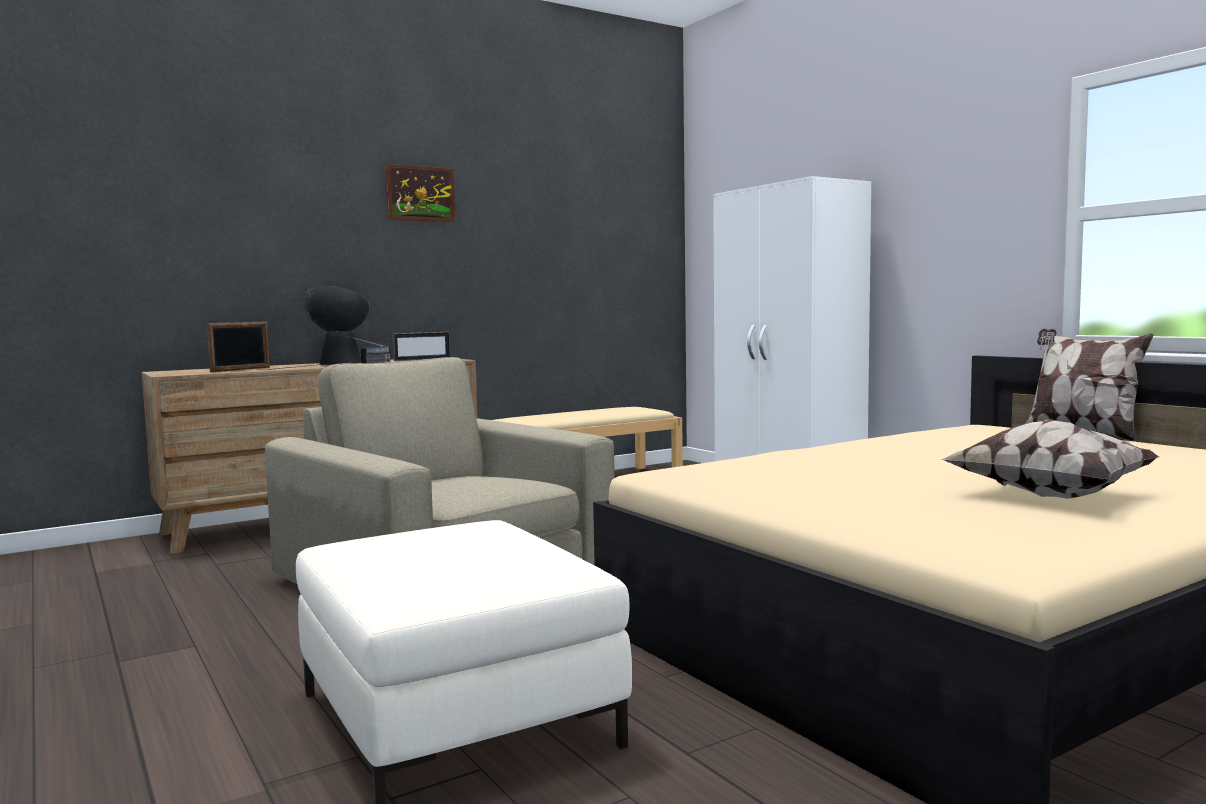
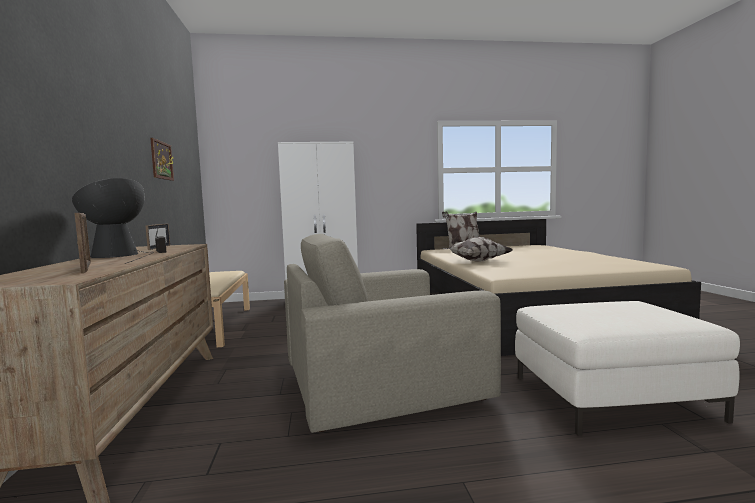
camera: 65 degrees left, 0 degrees up
(420, 194) = (114, 103): picture -> picture (161, 160)
(1047, 494) = (568, 257): pillow -> pillow (476, 261)

